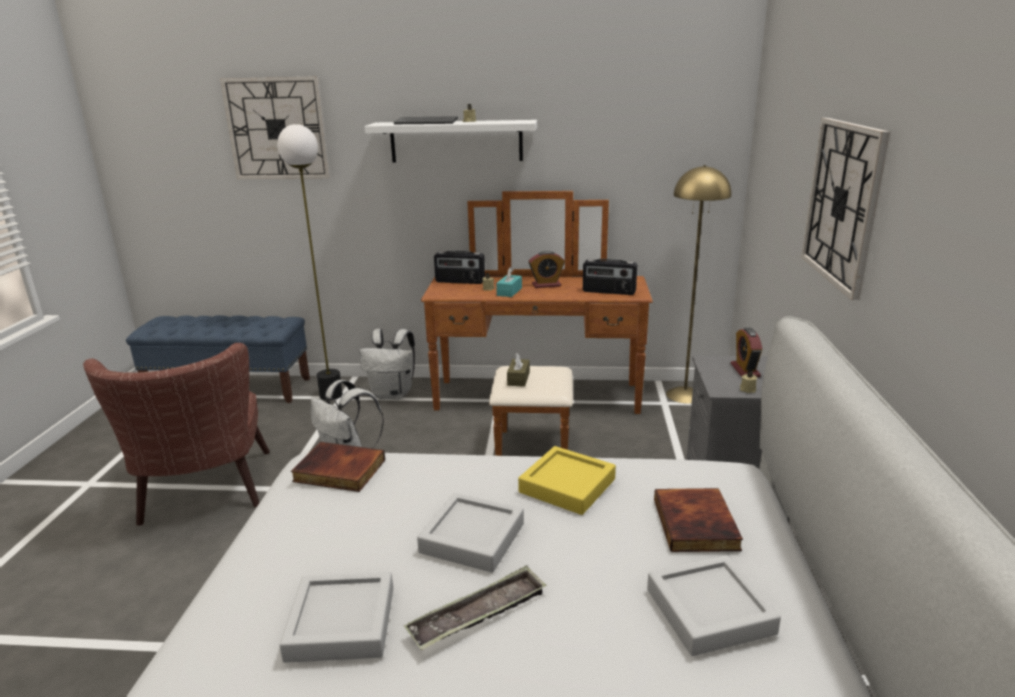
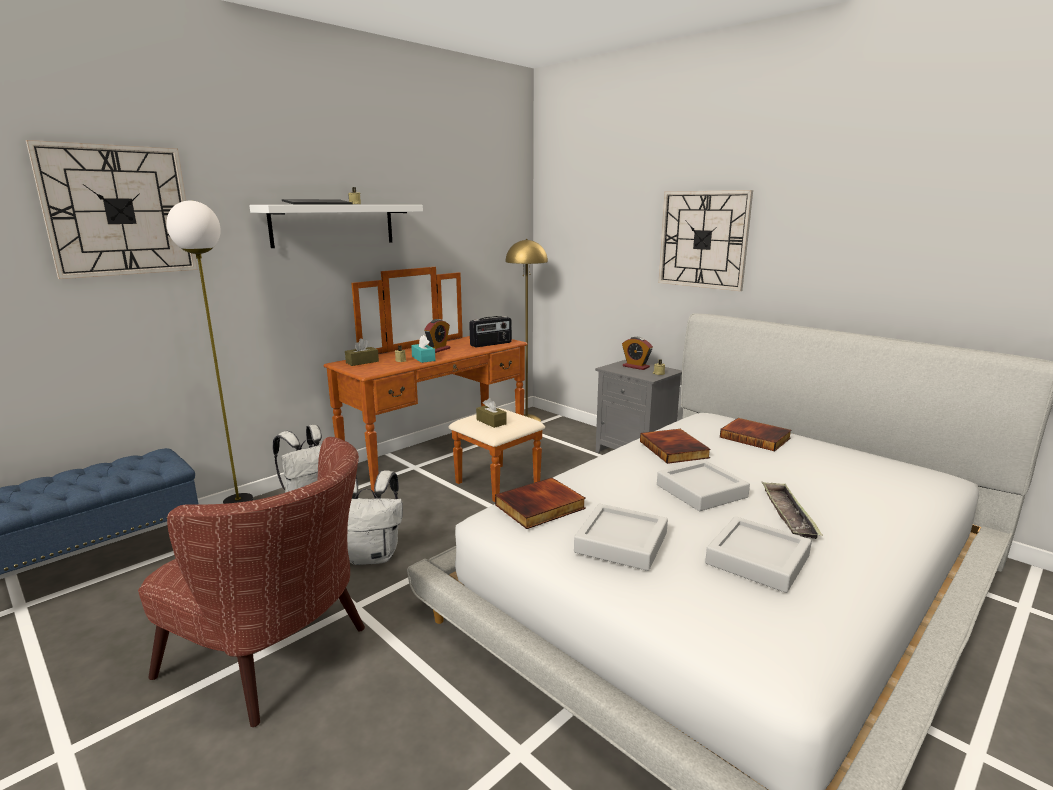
camera: 50 degrees left, 5 degrees down
(460, 282) = (362, 362): radio -> brown tissue box
(567, 486) = (675, 449): yellow tray -> book
(709, 611) = (835, 462): grey tray -> grey tray (621, 543)

